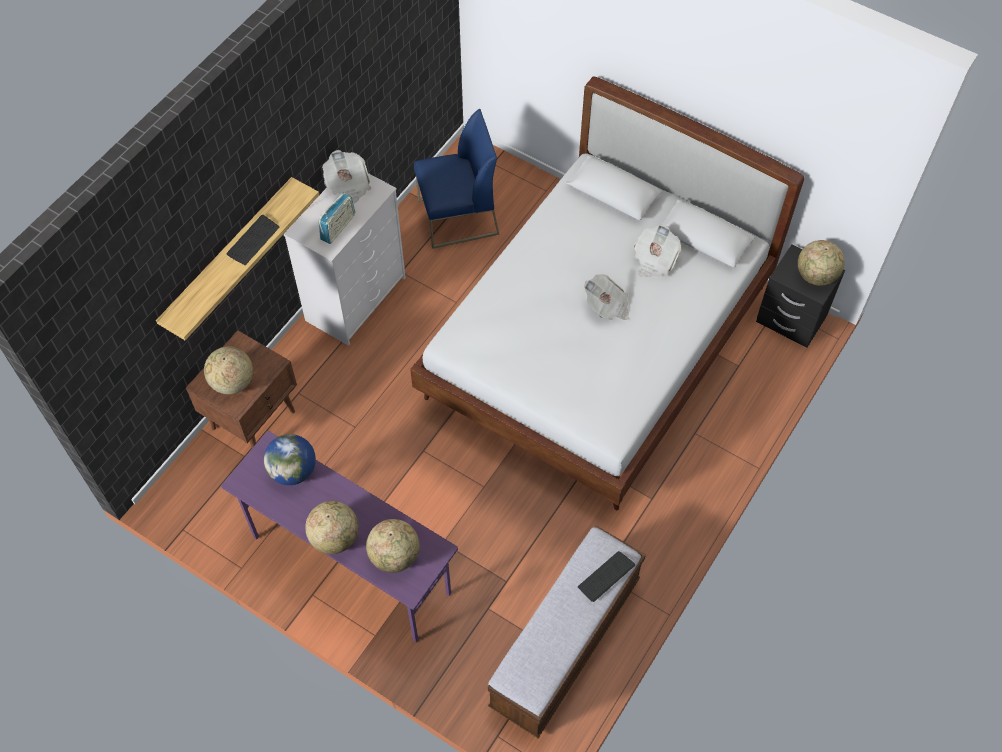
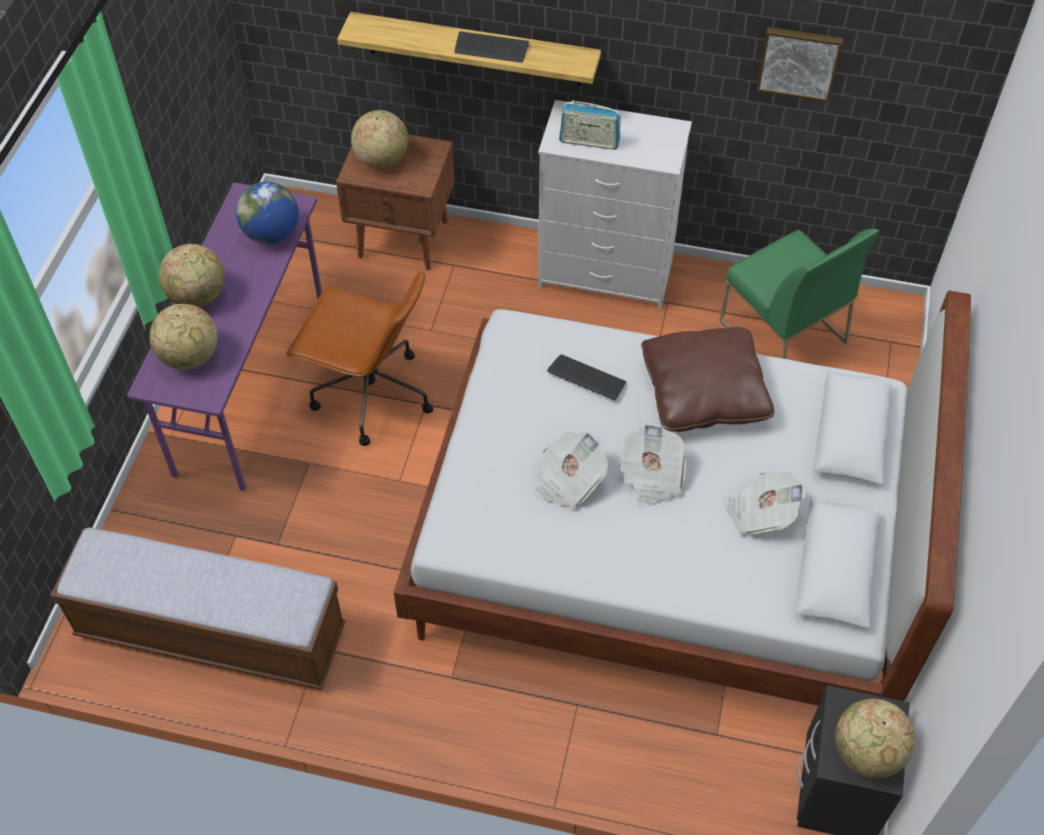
camera: 70 degrees right, 5 degrees down
(348, 186) = (655, 131): newspaper -> newspaper (568, 481)
(379, 71) = (799, 62): none -> picture
(398, 485) = (370, 395): none -> brown office chair
(457, 217) = (781, 332): blue chair -> green chair
(552, 255) = (704, 393): none -> brown pillow
(606, 576) = (259, 610): keyboard -> keyboard (587, 378)

